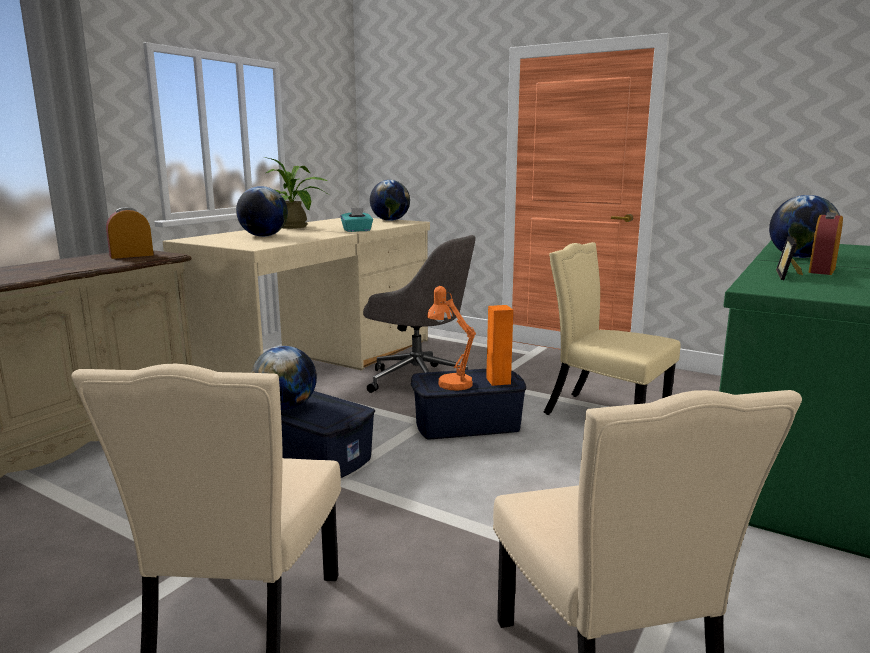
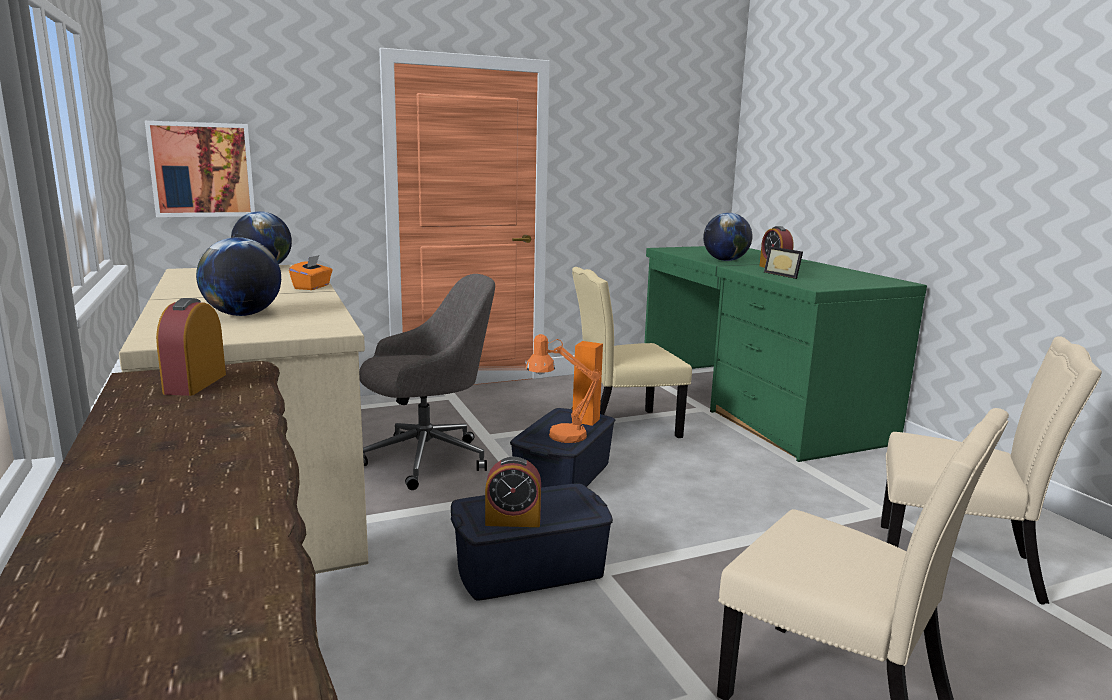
camera: 55 degrees left, 0 degrees up
(286, 407) = (513, 520): globe -> alarm clock
(295, 227) = (198, 295): potted plant -> none
(357, 230) = (312, 287): turquoise tissue box -> orange tissue box
(394, 152) = (202, 170): none -> picture

